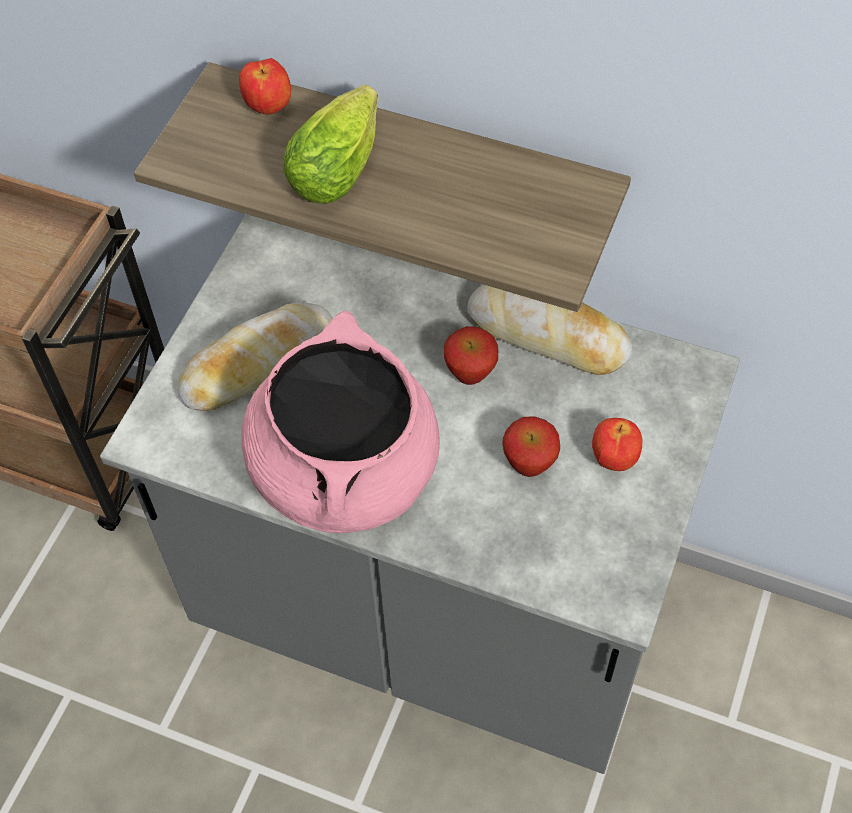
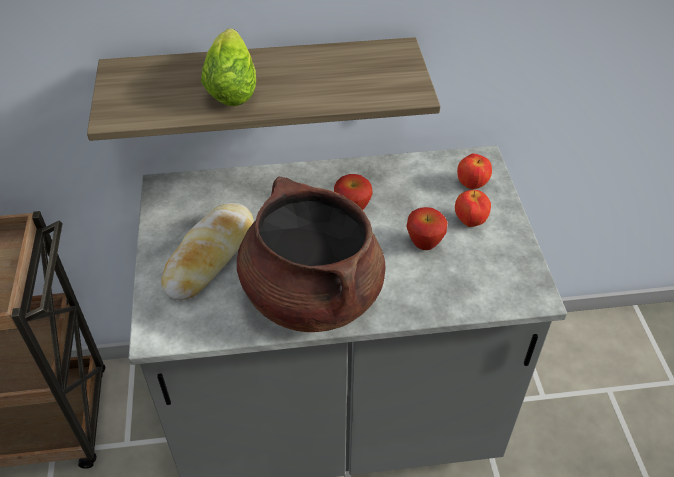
camera: 30 degrees left, 10 degrees down
(269, 107) = (160, 70): apple -> apple (472, 184)
(345, 470) = (311, 294): pink cooking pot -> brown cooking pot
(548, 335) = (383, 173): bread -> none

